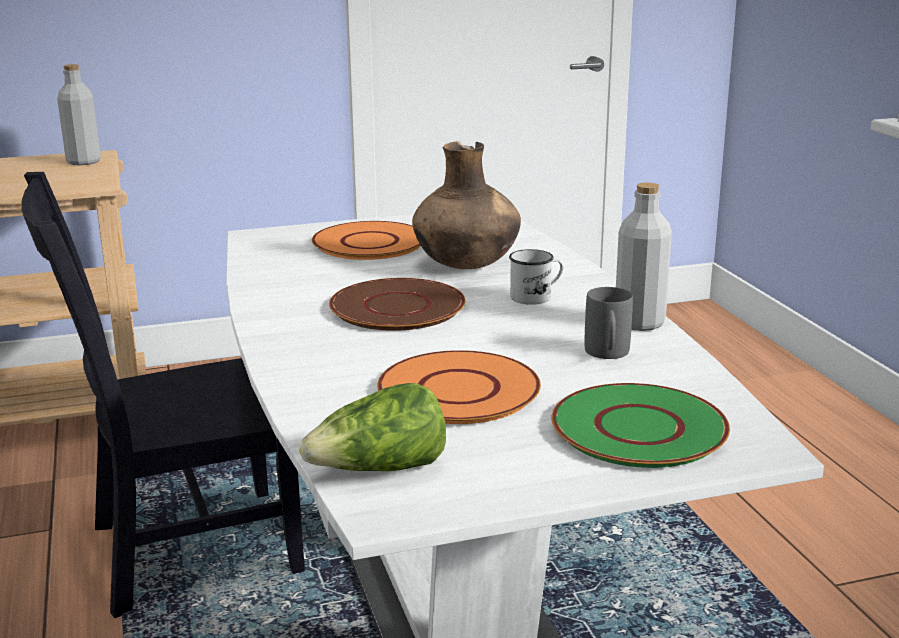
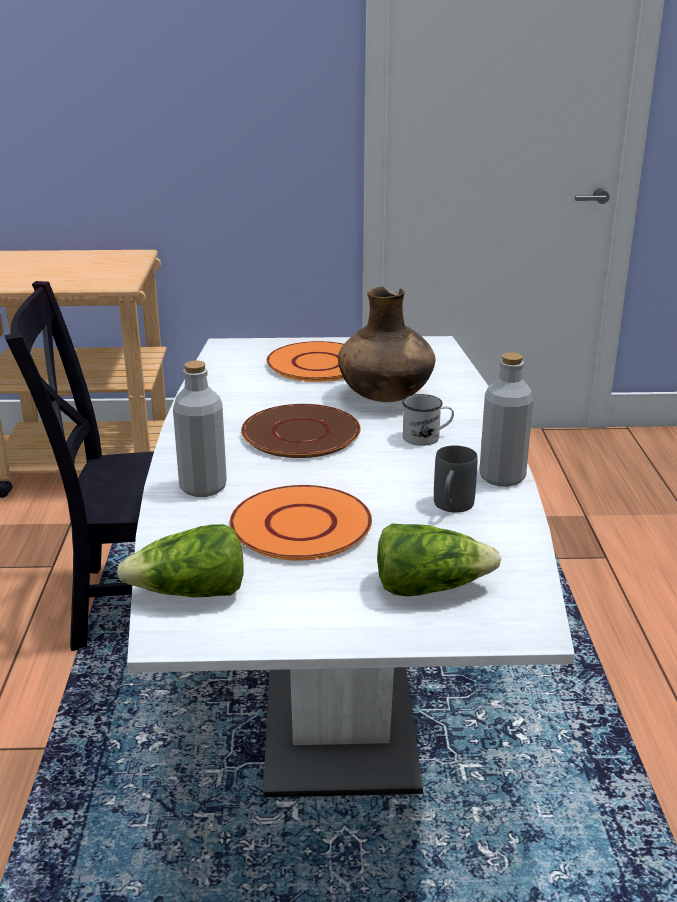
camera: 15 degrees right, 5 degrees up
(83, 162) = (124, 260): grey bottle -> grey bottle (203, 487)
(637, 428) = (429, 587): green plate -> lettuce

